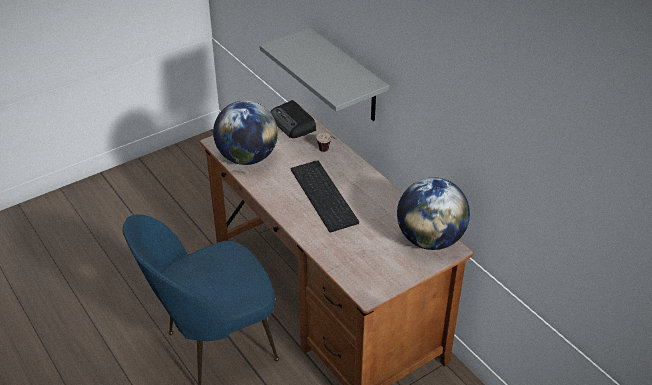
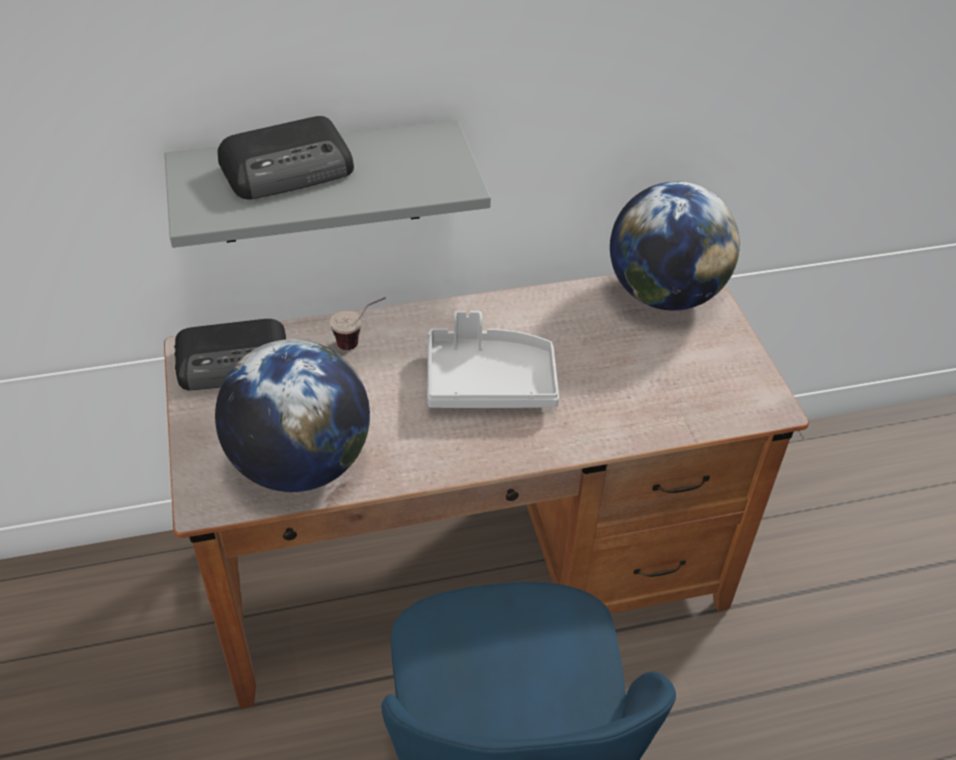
camera: 70 degrees left, 5 degrees up
(319, 55) = (290, 168): none -> radio
(326, 195) = (489, 382): keyboard -> grey tray

